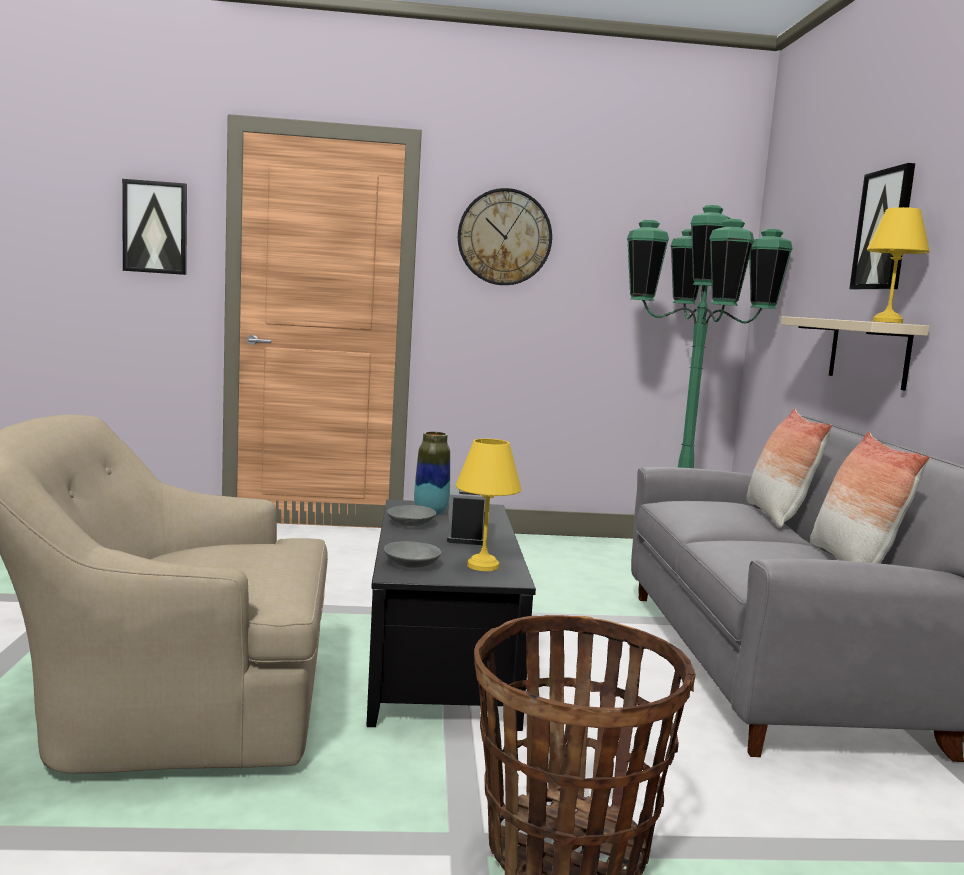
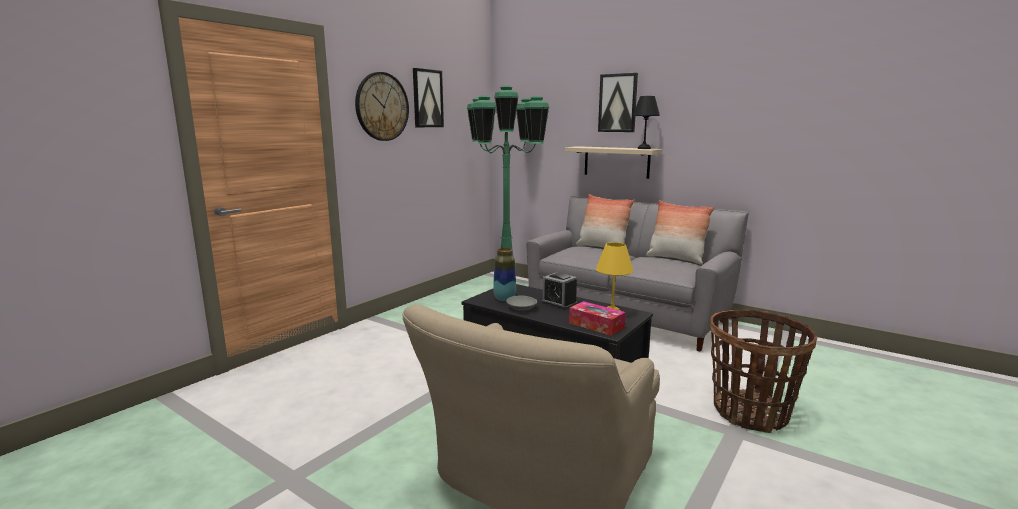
camera: 50 degrees left, 5 degrees up
(155, 227) = (98, 115): picture -> picture (427, 98)
(412, 564) = (596, 325): grey bowl -> tissue box
(887, 322) = (644, 148): yellow table lamp -> black table lamp

